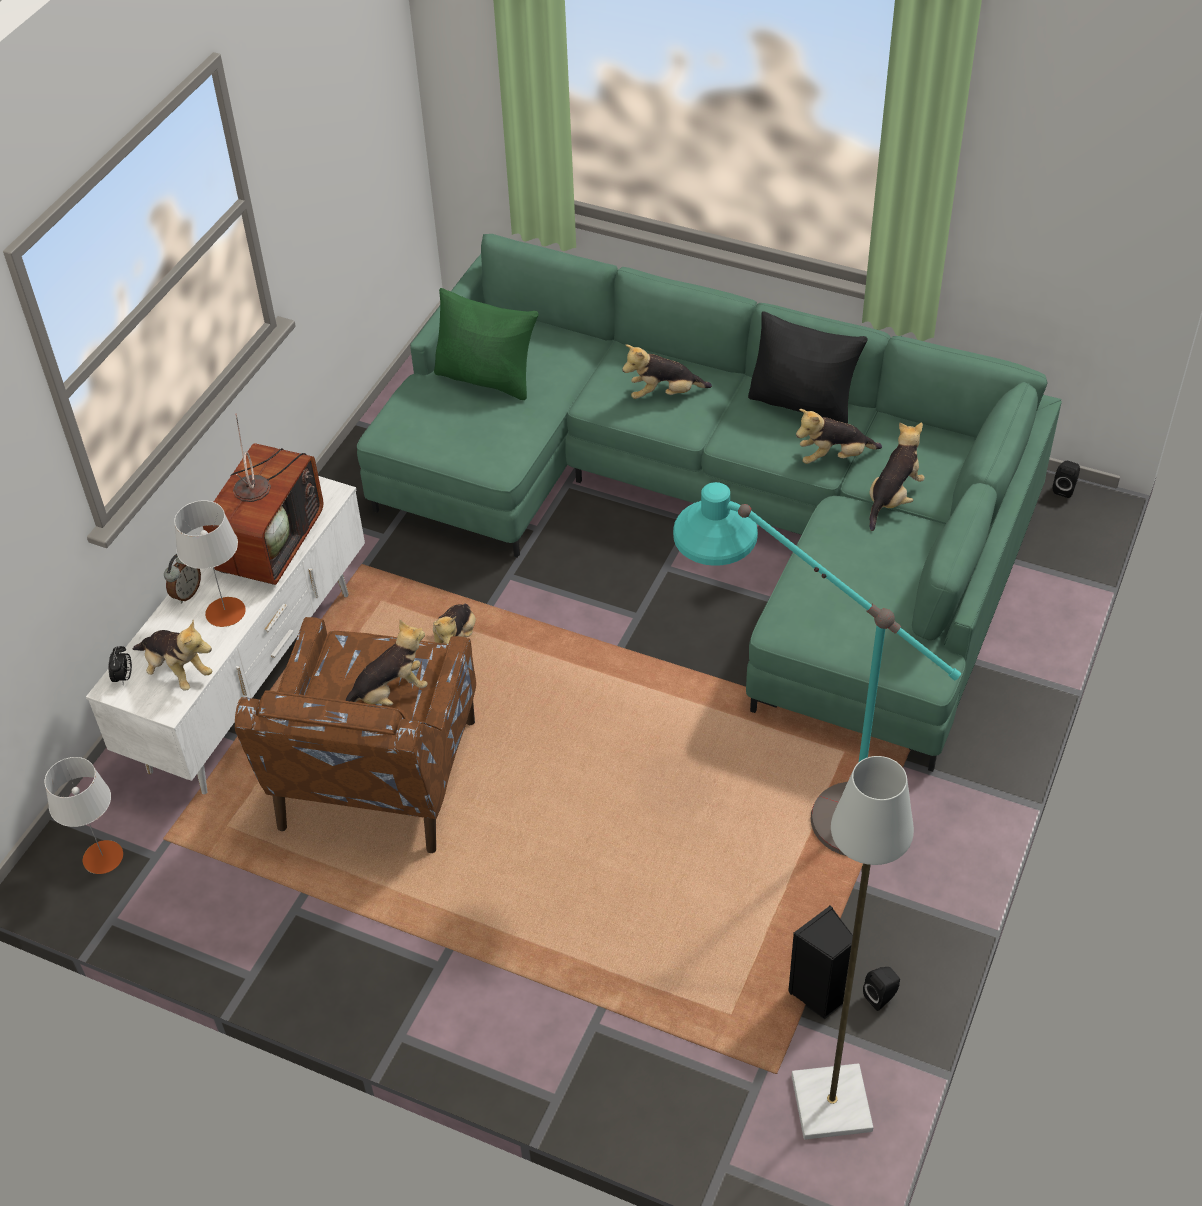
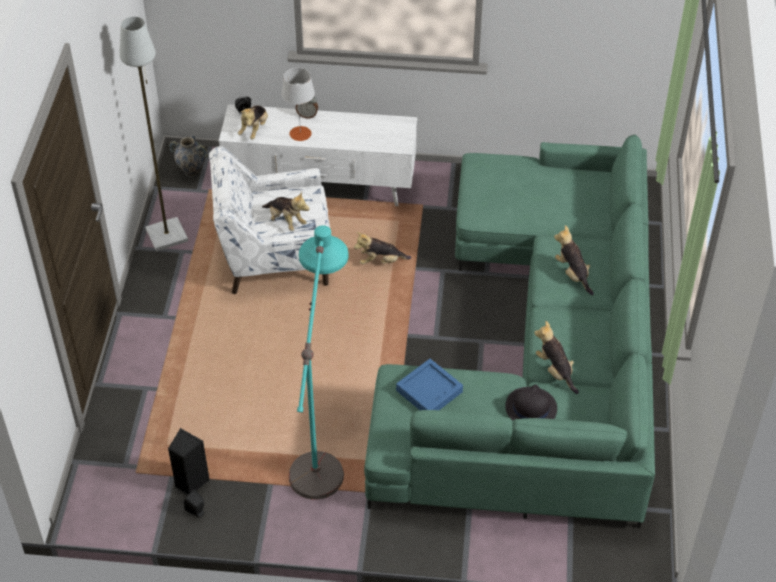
camera: 70 degrees right, 0 degrees up
(103, 857) = (191, 172): grey table lamp -> vase
(269, 541) = (357, 133): television -> none
(376, 778) = (274, 257): brown armchair -> white armchair
(487, 378) = (545, 189): green pillow -> none
(803, 403) = (599, 344): black pillow -> none
(829, 595) = (429, 391): none -> blue tray
(829, 1102) = (124, 500): grey floor lamp -> grey floor lamp (167, 234)
(893, 498) = (530, 408): plush toy -> black hat
(1064, 489) = (657, 545): black speaker -> none

